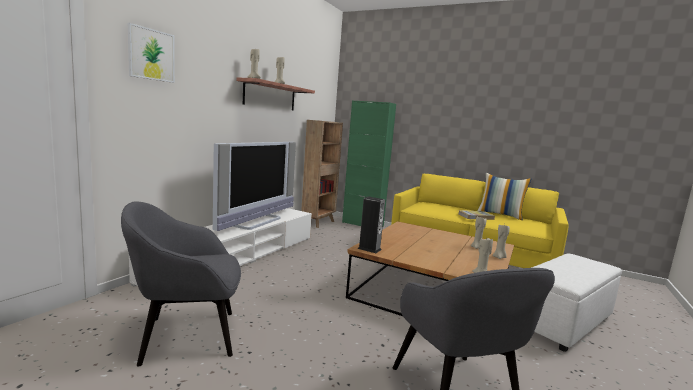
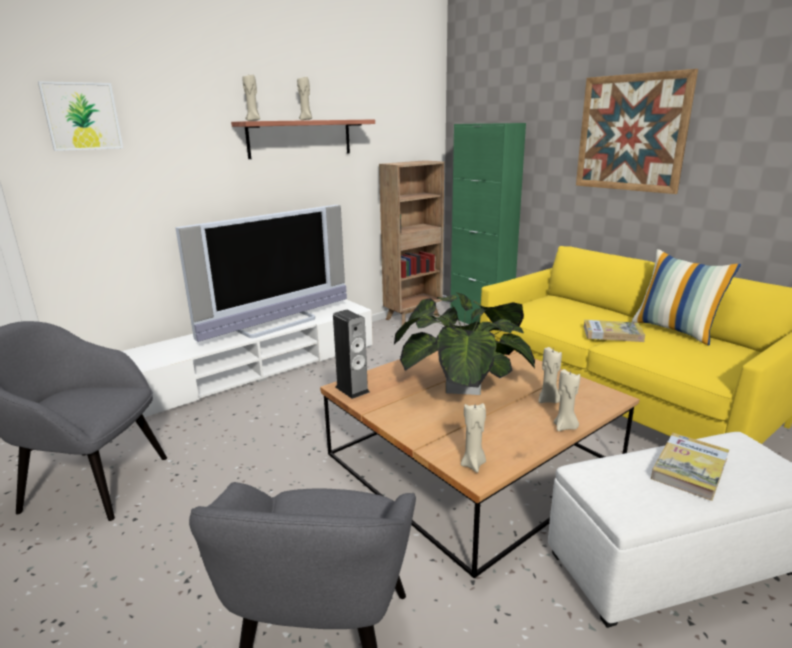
camera: 25 degrees right, 10 degrees up
(428, 244) = (463, 386): none -> potted plant
(461, 113) = (631, 133): none -> picture
(571, 266) = (689, 468): none -> book

